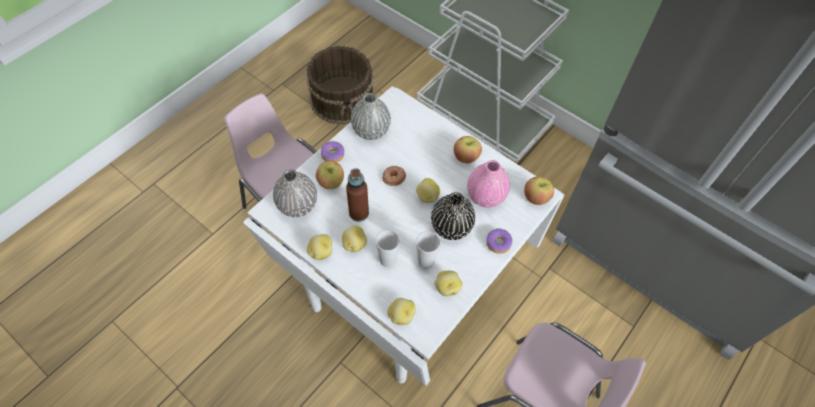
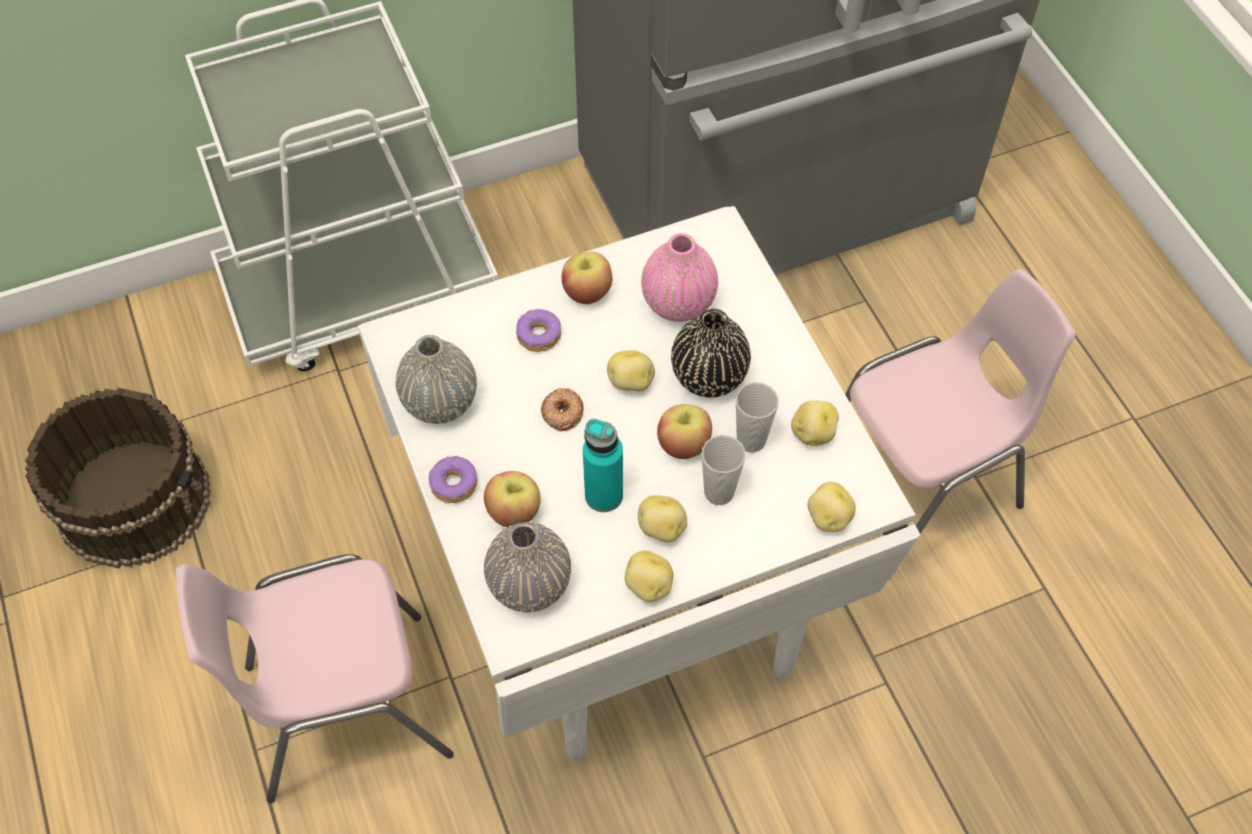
camera: 60 degrees left, 0 degrees up
(359, 213) = (604, 495): brown bottle -> turquoise bottle
(498, 243) = (772, 329): donut -> donut (538, 336)
(536, 197) = (721, 240): apple -> apple (683, 444)

